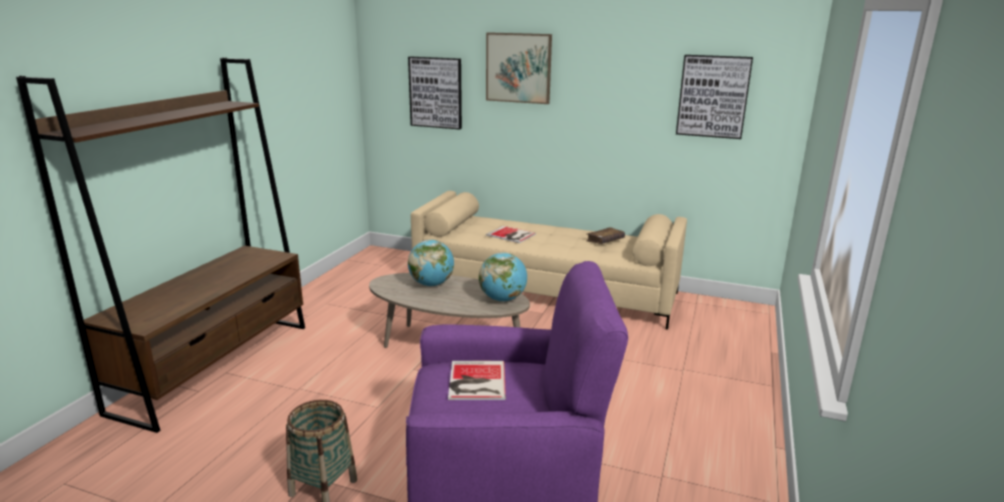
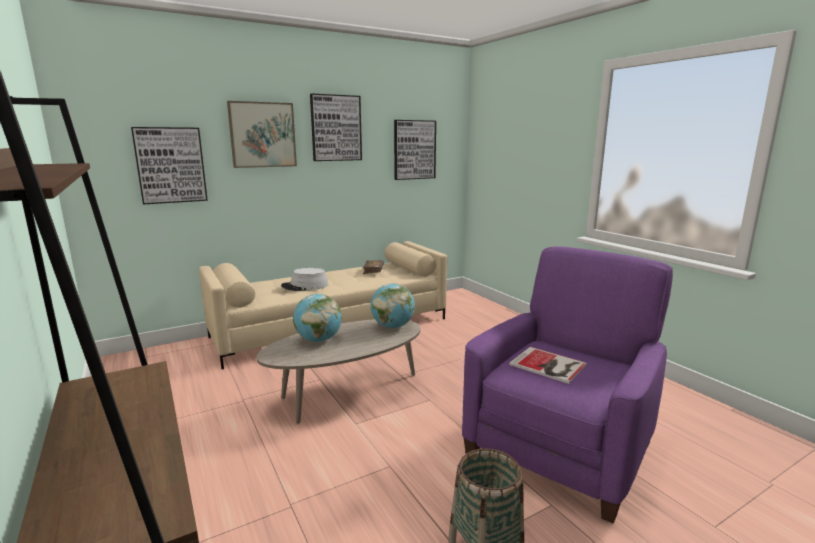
camera: 50 degrees left, 5 degrees down
(511, 235) = (305, 286): book -> grey hat
(602, 63) = (336, 128): none -> picture

